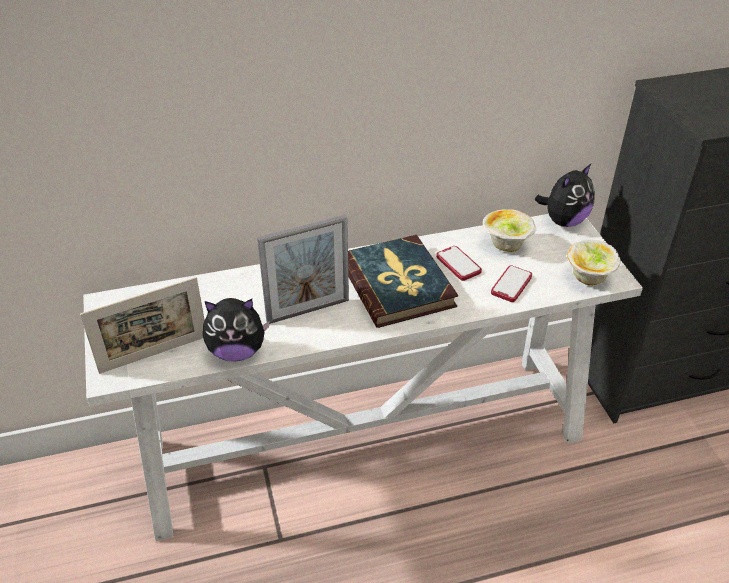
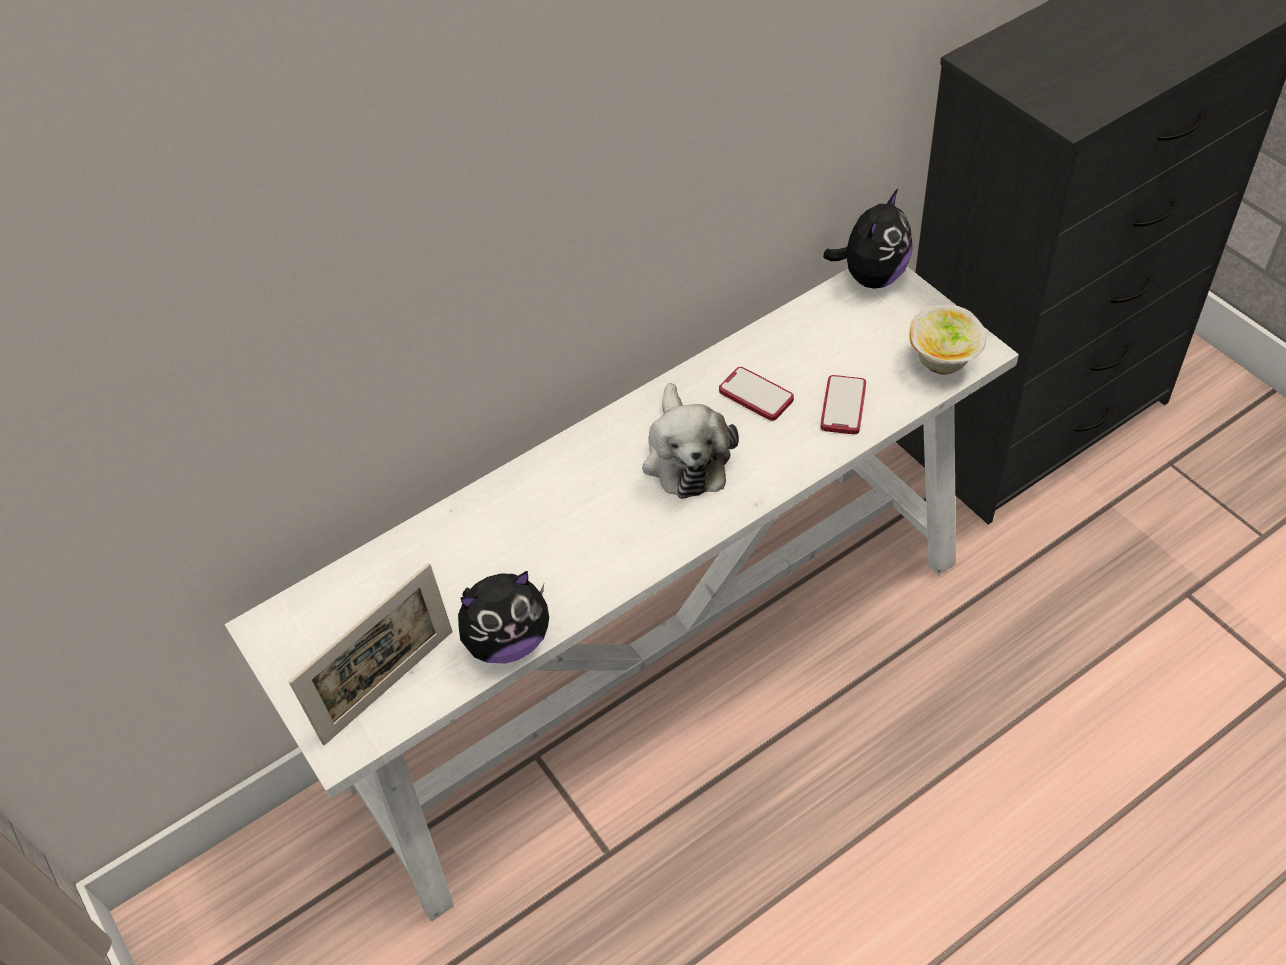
camera: 15 degrees left, 10 degrees up
(308, 311) = (578, 541): picture frame -> none
(398, 284) = (686, 456): book -> plush toy
(506, 246) = (809, 344): bowl -> none

